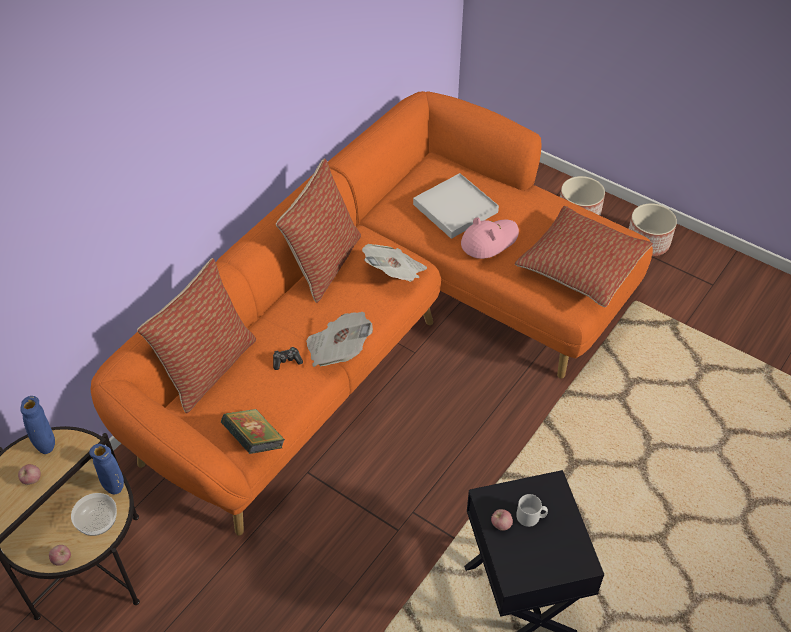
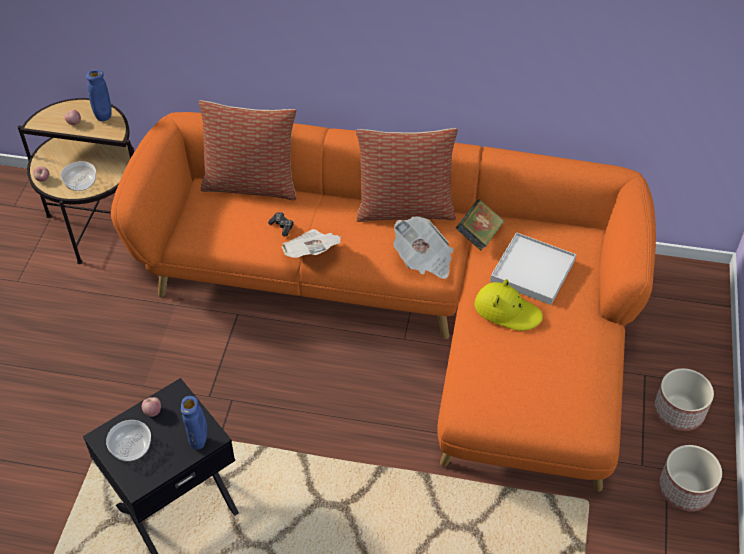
camera: 65 degrees right, 0 degrees up
(115, 488) = (112, 180): blue vase -> blue vase (199, 443)
(254, 441) = (193, 239): book -> book (479, 235)
(489, 240) = (507, 310): pink hat -> yellow hat
(531, 517) = (169, 430): grey mug -> none
(537, 555) = (132, 447): none -> bowl
(581, 266) = (524, 397): pillow -> none

